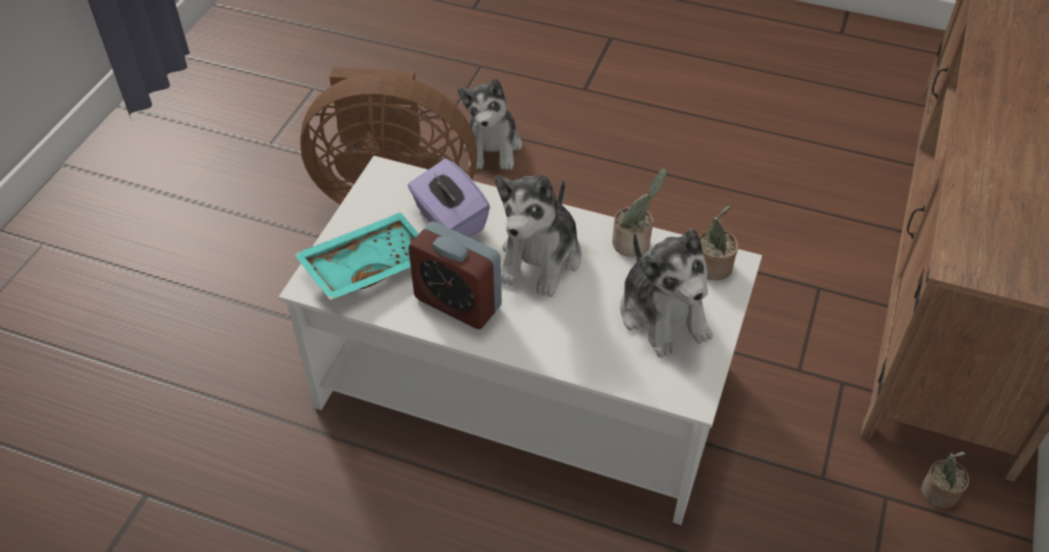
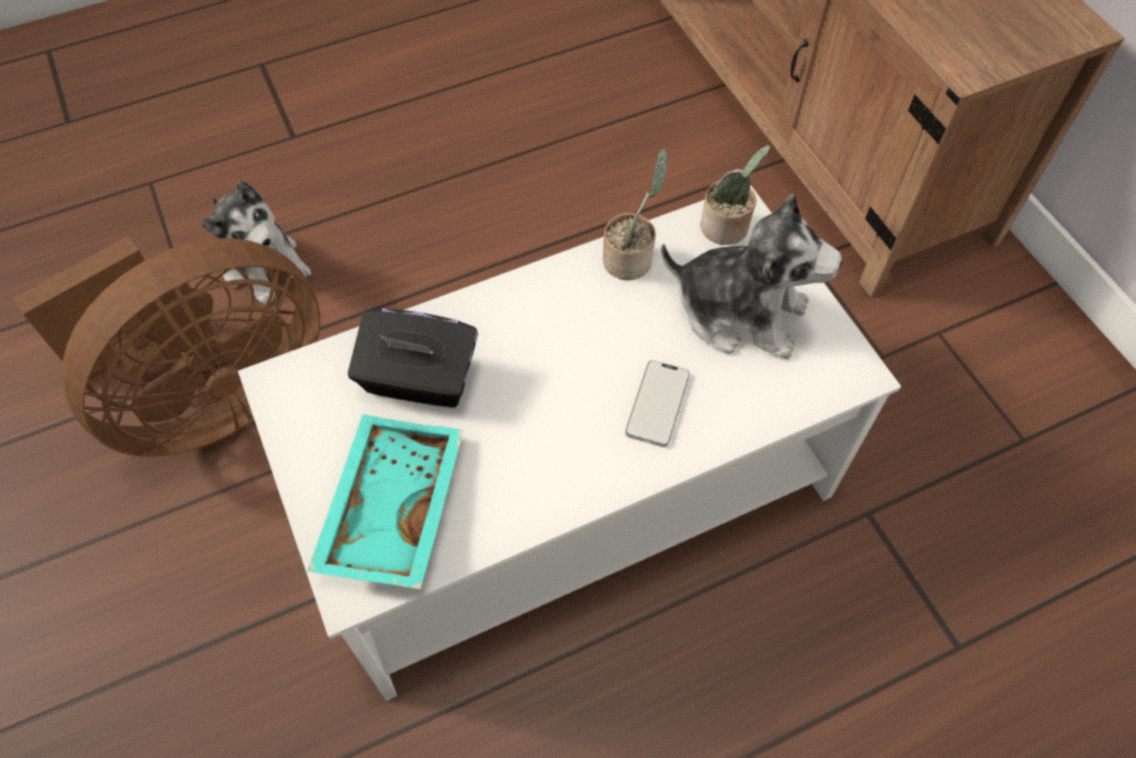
camera: 45 degrees left, 10 degrees up
(449, 220) = (419, 380): purple tissue box -> black tissue box
(458, 302) = (538, 465): alarm clock -> none
(540, 258) = (563, 346): plush toy -> none
(555, 323) = (657, 404): none -> phone
(938, 494) = (967, 298): potted plant -> none

